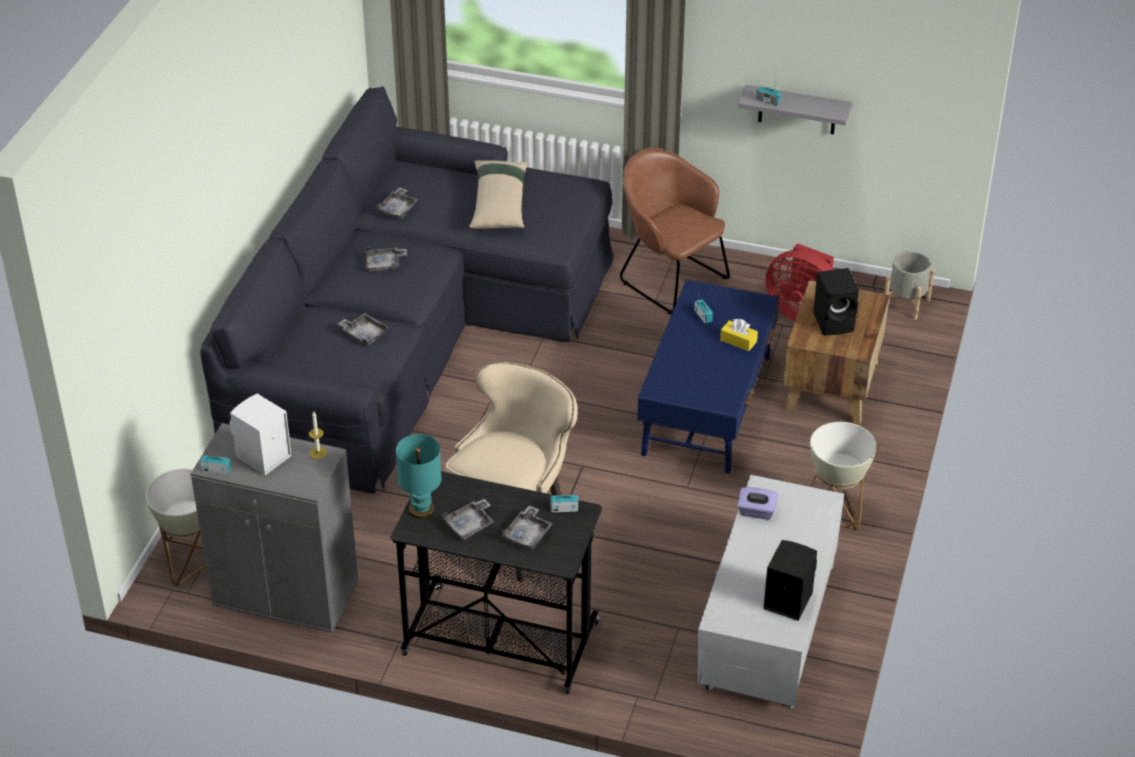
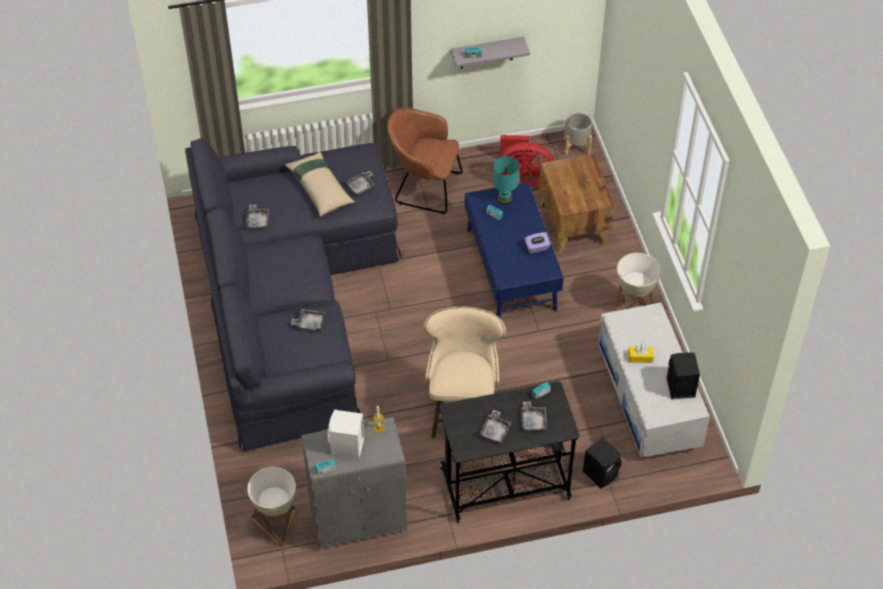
camera: 30 degrees left, 10 degrees up
(384, 264) = (281, 266): grey tray -> grey tray (361, 186)
(421, 510) = (459, 434): turquoise table lamp -> turquoise table lamp (505, 199)
(738, 341) = (527, 224): yellow tissue box -> yellow tissue box (640, 357)
(756, 512) = (622, 337): purple tissue box -> purple tissue box (537, 248)
(835, 322) = (576, 187): black speaker -> black speaker (601, 473)

